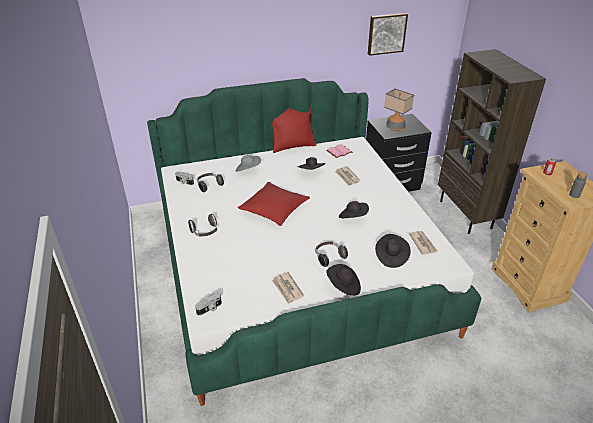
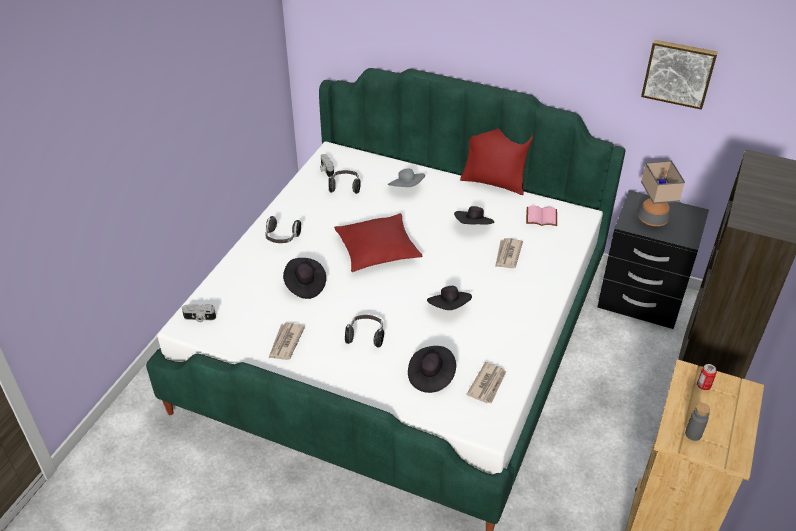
camera: 40 degrees right, 5 degrees up
(344, 286) = (340, 375): black hat -> black hat (305, 285)

